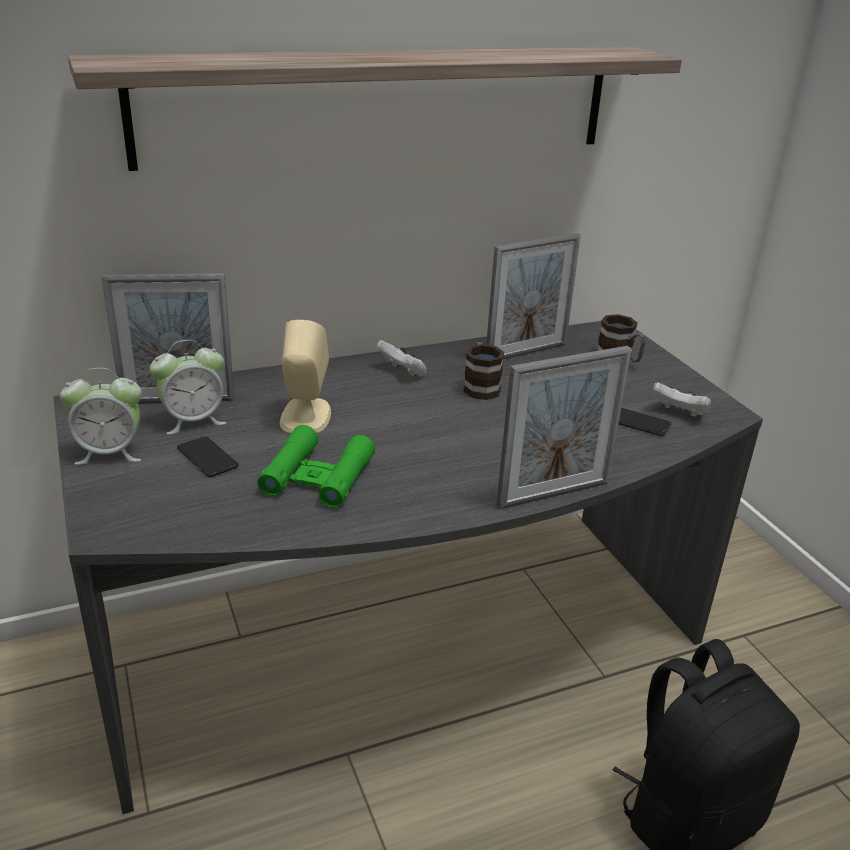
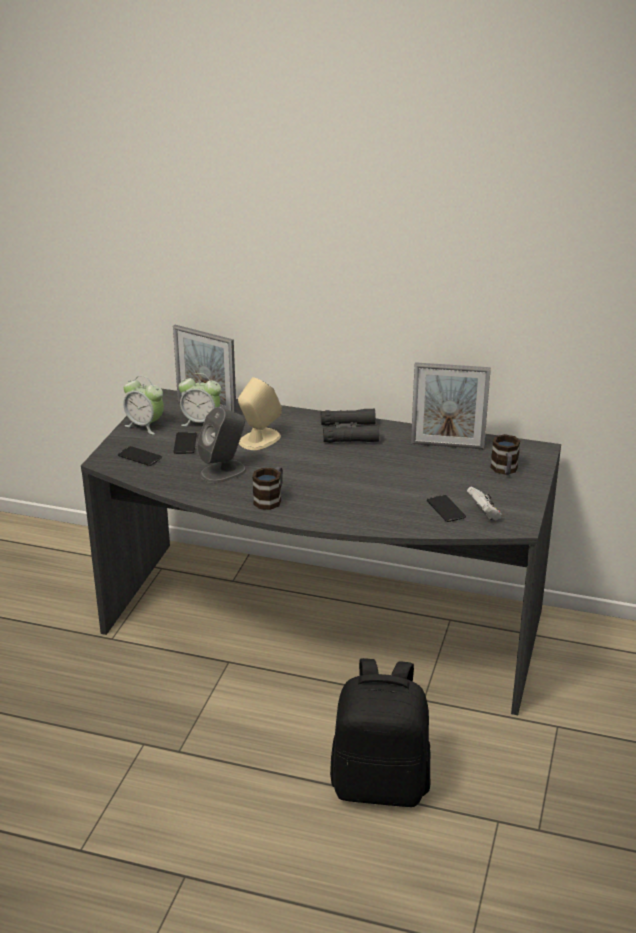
camera: 40 degrees right, 0 degrees up
(159, 502) = (140, 457): none -> phone
(317, 477) = (224, 472): green binoculars -> grey speaker
(383, 104) = (363, 252): shelf -> none
(403, 372) = (349, 432): white game controller -> black binoculars
(480, 386) = (383, 456): mug -> mug (270, 499)
(553, 494) = (329, 525): picture frame -> none

